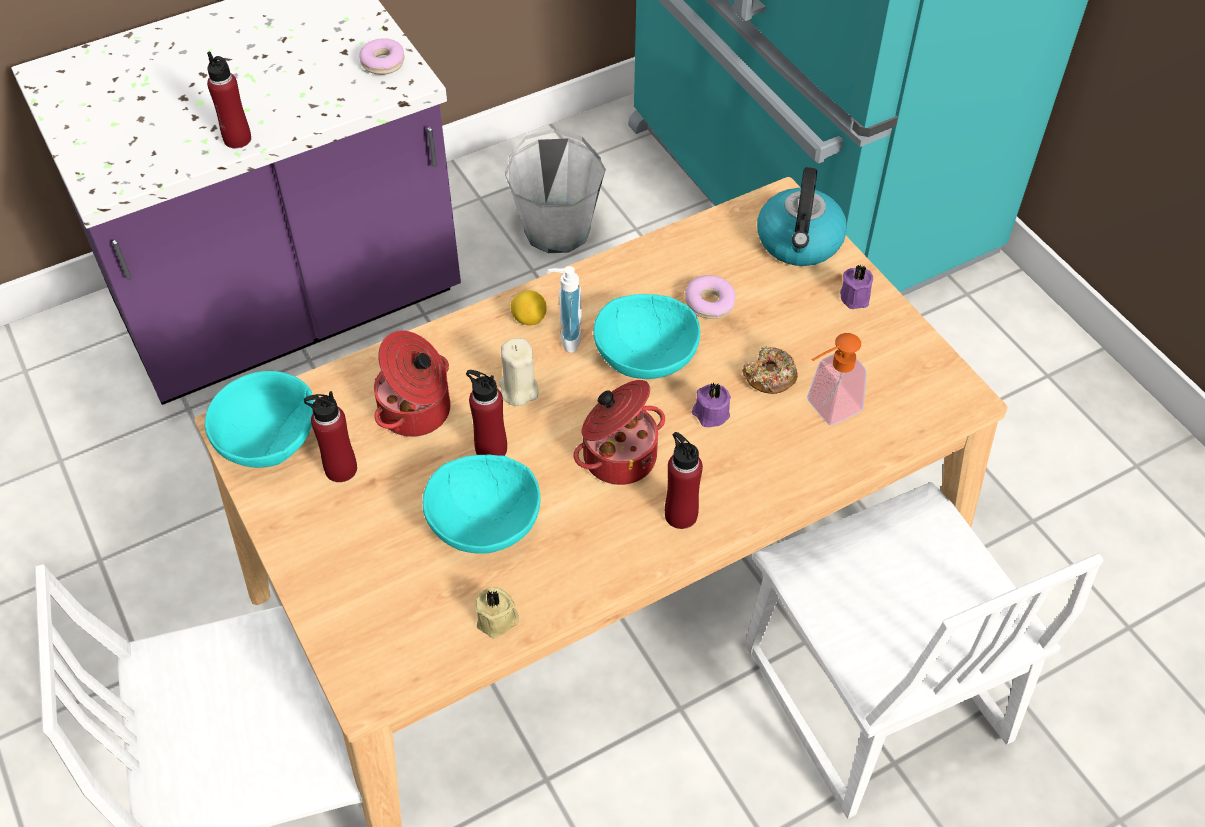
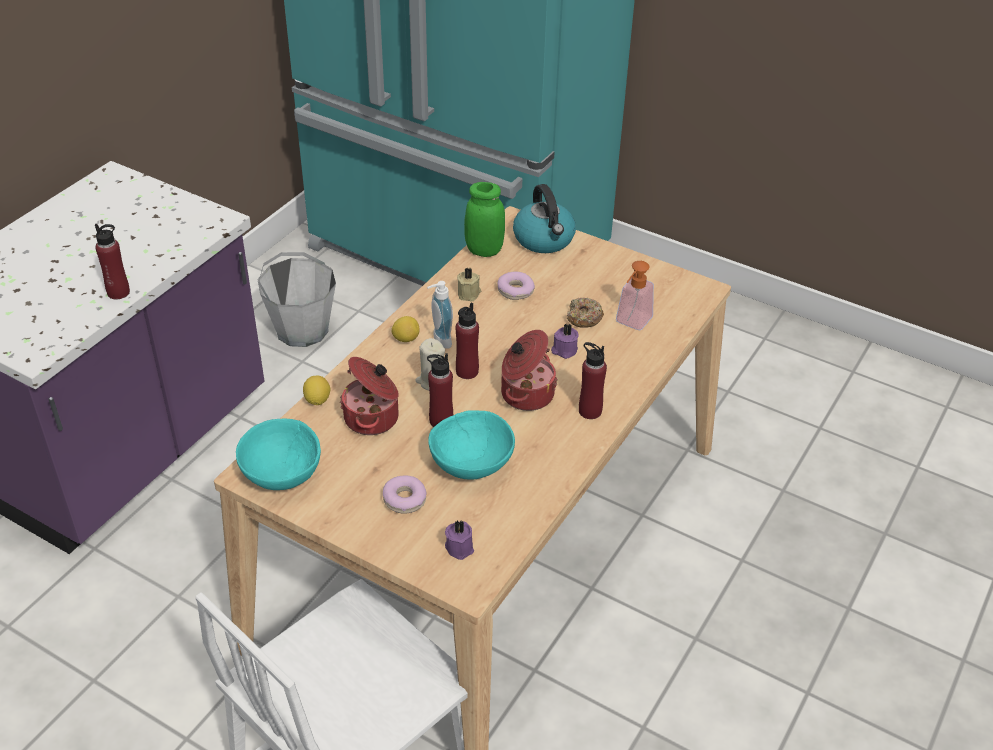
camera: 30 degrees left, 10 degrees down
(340, 469) = (347, 470): red bottle -> red bottle (467, 371)
(372, 361) = (317, 400): none -> lemon
(383, 63) = (191, 214): donut -> donut (404, 499)
(498, 621) = (523, 513): beige candle -> beige candle (469, 294)
(644, 359) = (499, 335): turquoise bowl -> none
(711, 230) = (484, 250): none -> green jar
(856, 296) = (601, 257): purple candle -> purple candle (460, 547)
(872, 695) = (703, 527): white chair -> none

